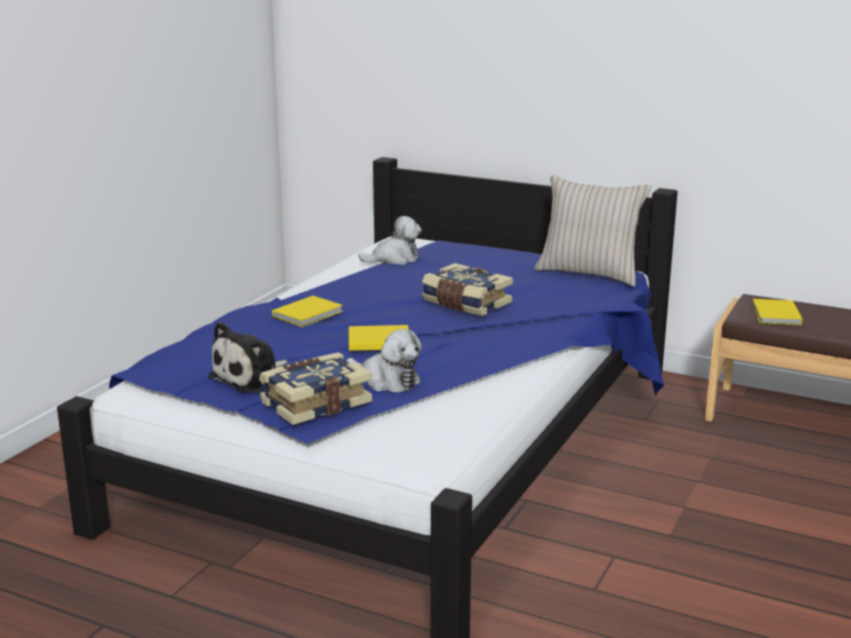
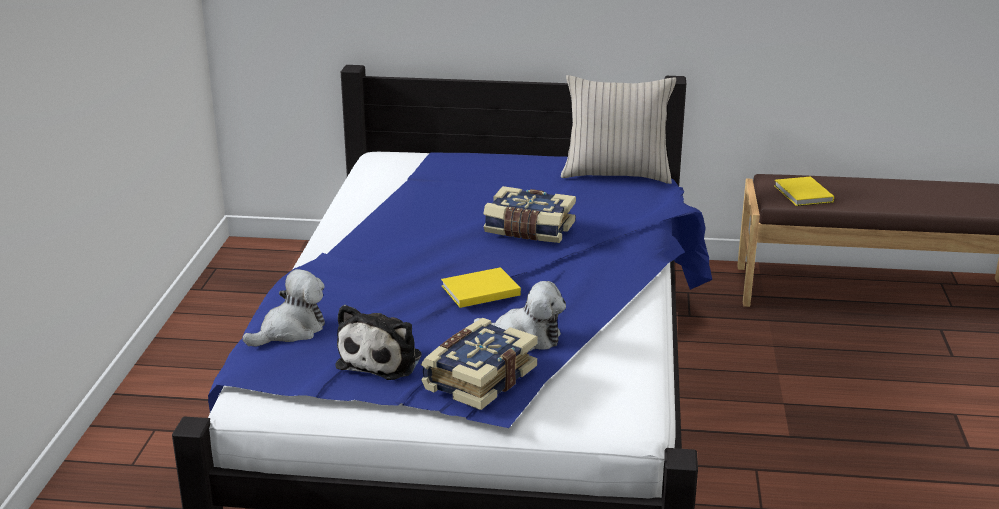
camera: 20 degrees left, 5 degrees up
(309, 314) = (377, 268): yellow book -> none
(394, 259) = (405, 184): plush toy -> plush toy (291, 331)

